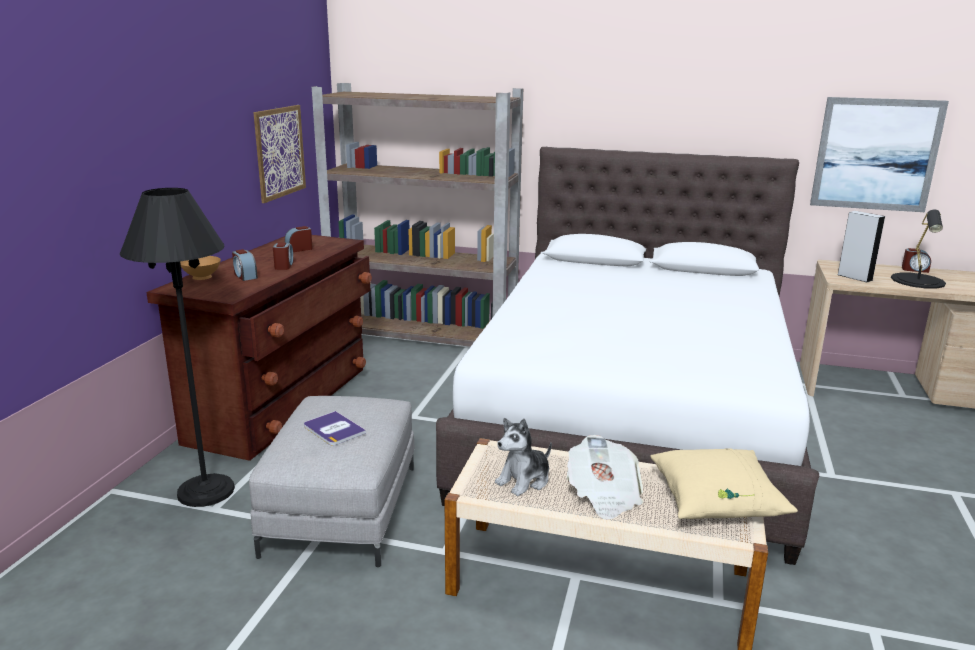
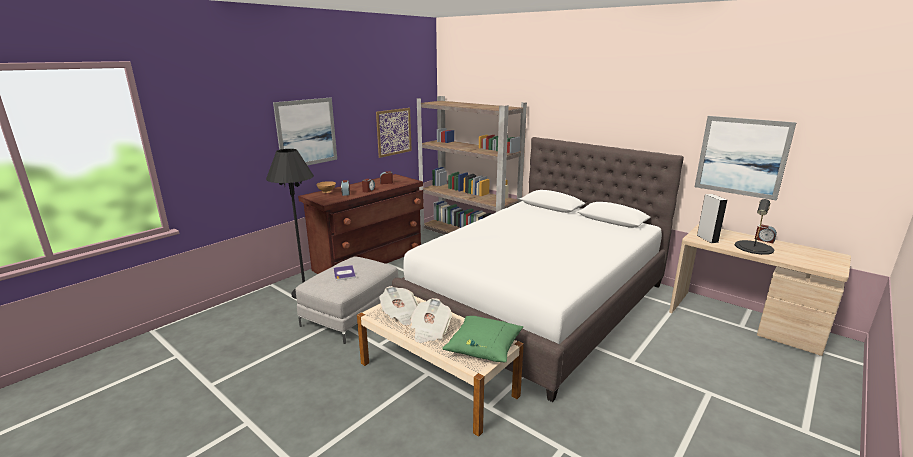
camera: 25 degrees right, 0 degrees up
(152, 156) = (306, 132): none -> picture
(524, 480) = (400, 315): plush toy -> newspaper
(716, 501) = (483, 348): beige pillow -> green pillow

